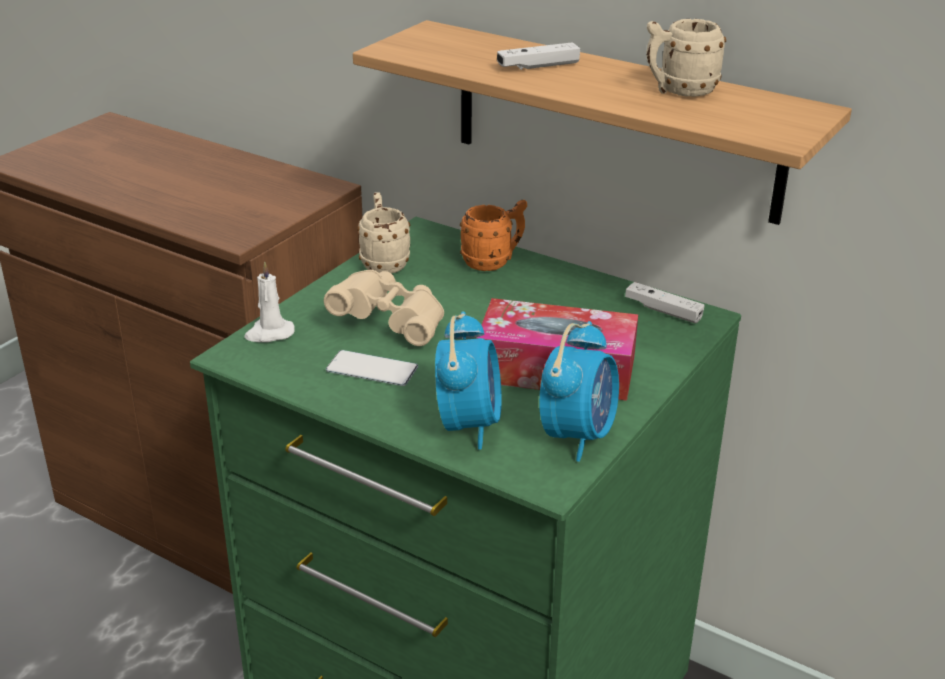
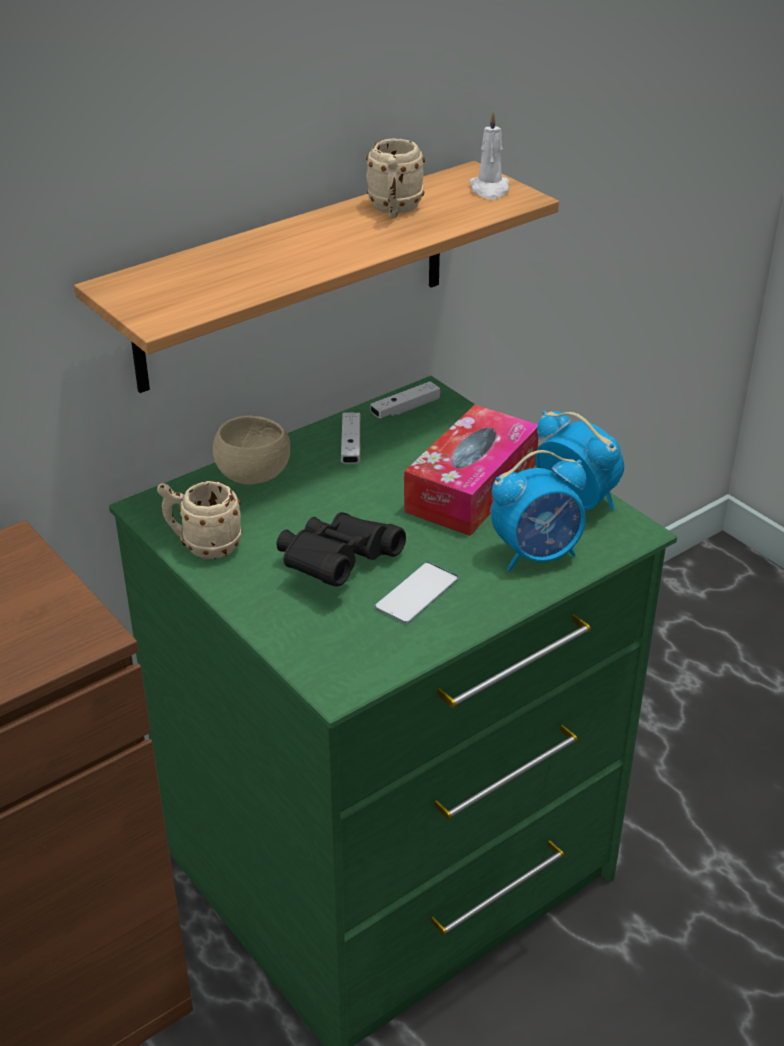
camera: 70 degrees left, 5 degrees up
(269, 333) = (308, 652): white candle -> white candle (489, 190)
(391, 323) = (337, 565): beige binoculars -> black binoculars
(469, 424) = (537, 554): alarm clock -> alarm clock turned 135 degrees clockwise
(494, 261) = (253, 476): orange mug -> beige bowl
(538, 66) = (280, 254): white game controller -> white game controller (351, 446)

